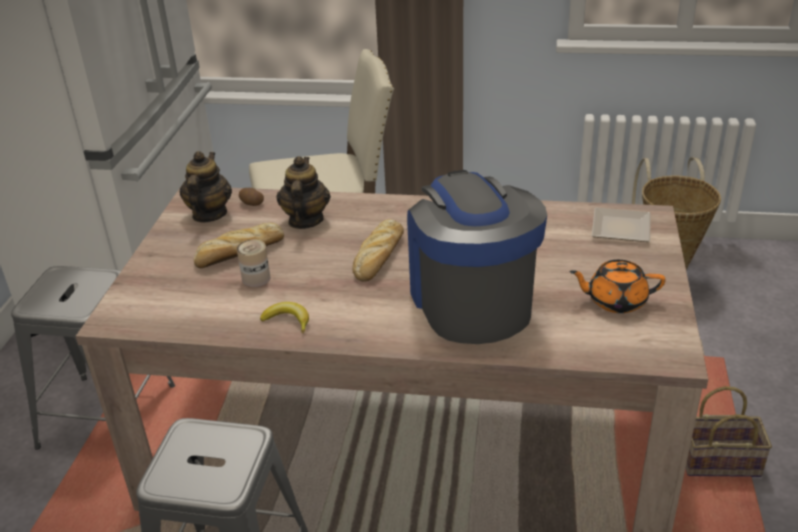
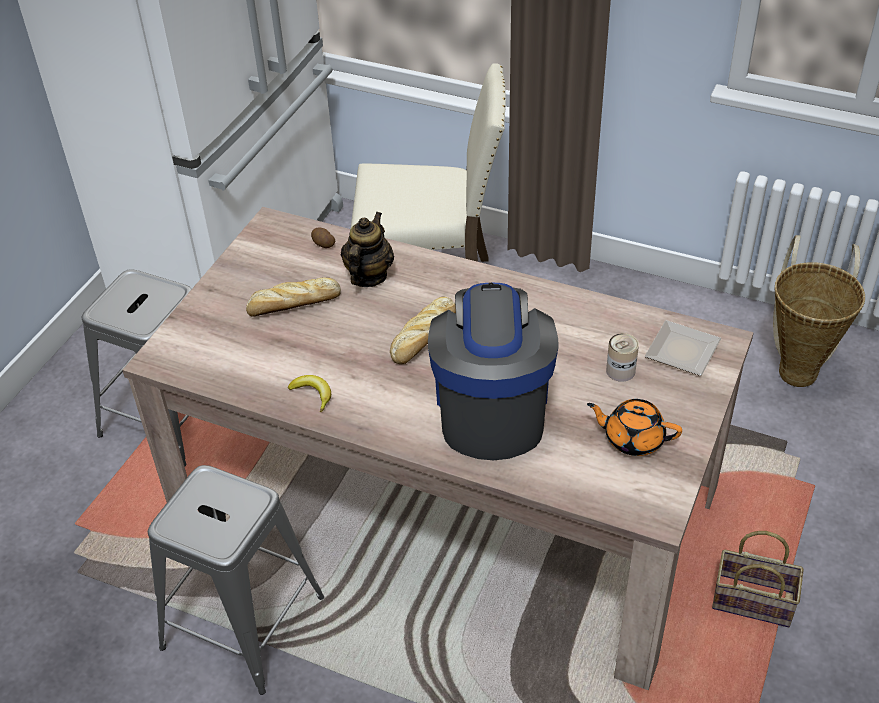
camera: 15 degrees right, 10 degrees up
(209, 214) = (278, 250): teapot -> none
(256, 278) = (299, 338): can -> can (620, 371)

